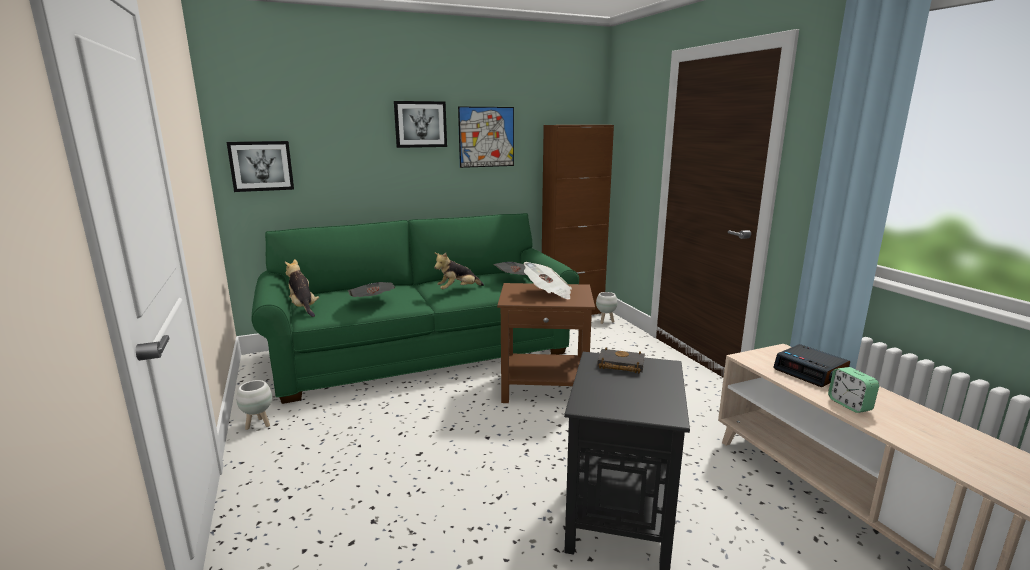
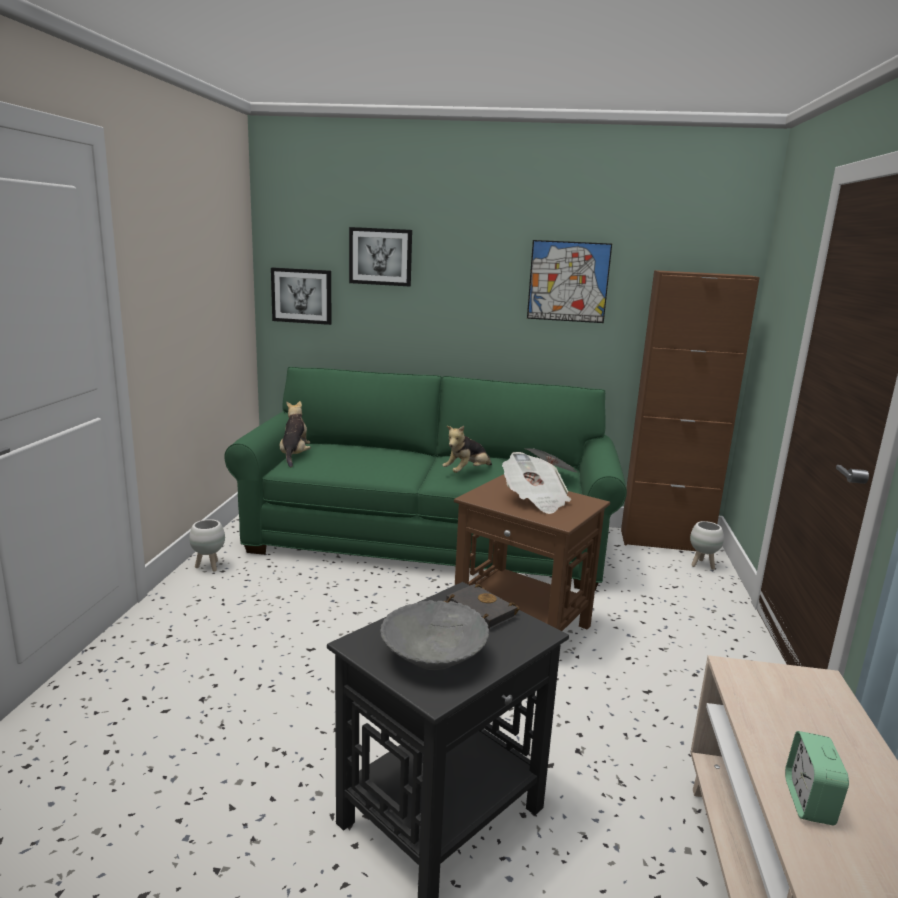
camera: 30 degrees right, 0 degrees up
(372, 302) = (360, 465): newspaper -> none
(420, 124) = (481, 260): picture -> picture (380, 256)
(458, 290) = (467, 472): plush toy -> plush toy turned 45 degrees counterclockwise
(636, 397) = (434, 656): none -> grey bowl
(811, 372) = (817, 728): alarm clock -> none

